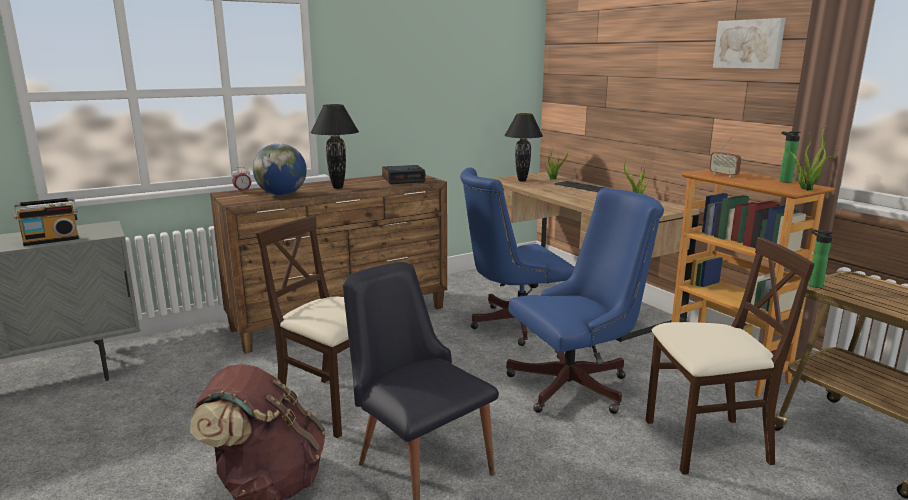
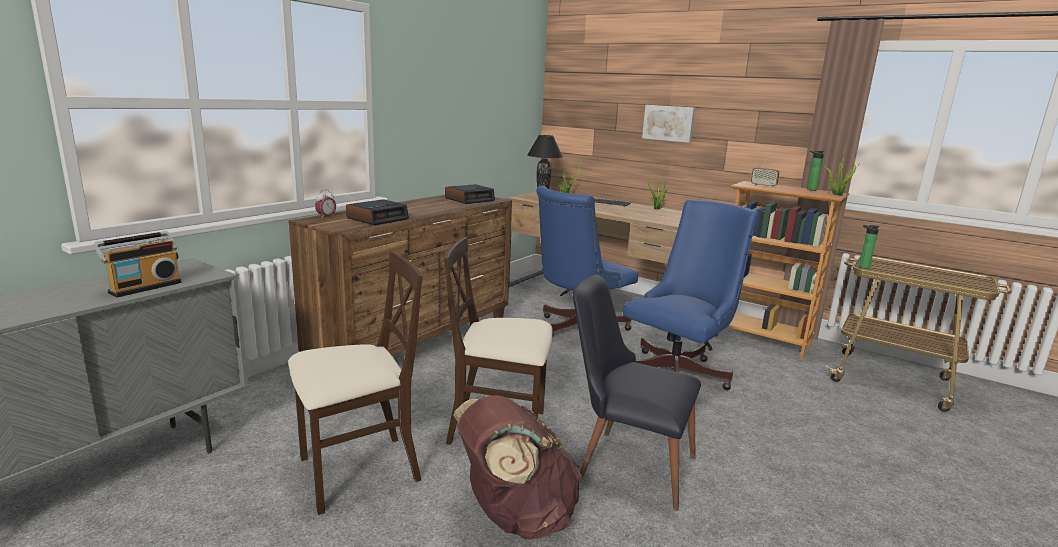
camera: 25 degrees left, 0 degrees up
(282, 195) = (377, 218): globe -> alarm clock
(338, 187) = (421, 209): black table lamp -> none
(706, 443) = (806, 400): beige chair -> beige chair (358, 471)
(749, 44) = (762, 80): picture -> picture (668, 123)

